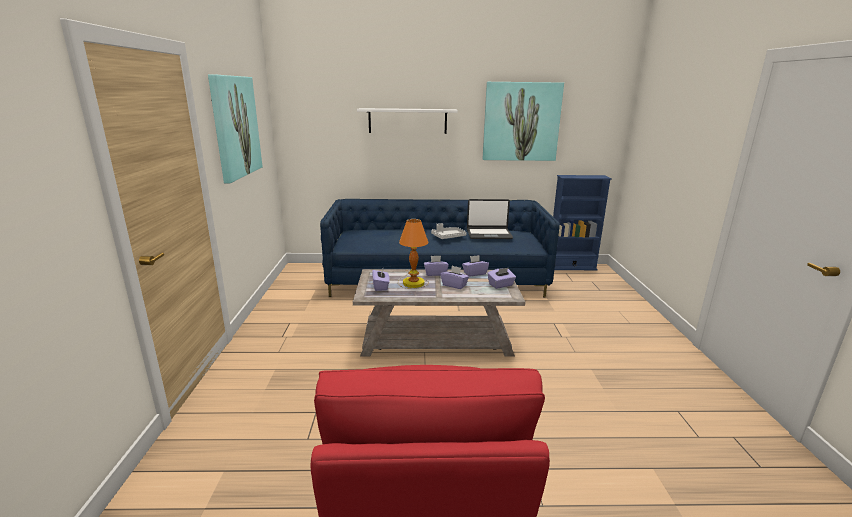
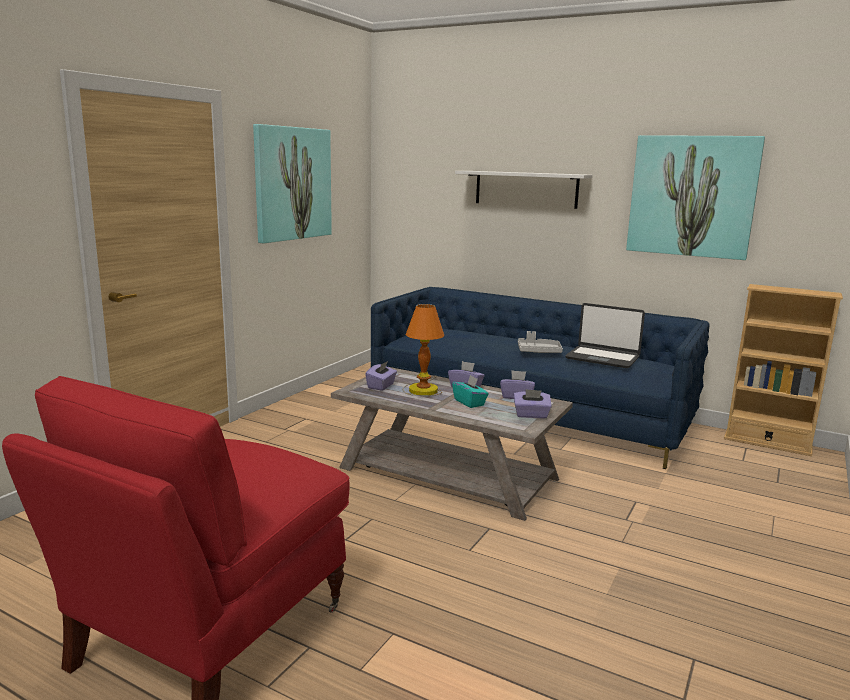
camera: 30 degrees right, 5 degrees down
(454, 285) = (469, 402): purple tissue box -> turquoise tissue box
(571, 267) = (767, 443): blue bookcase -> beige bookcase

